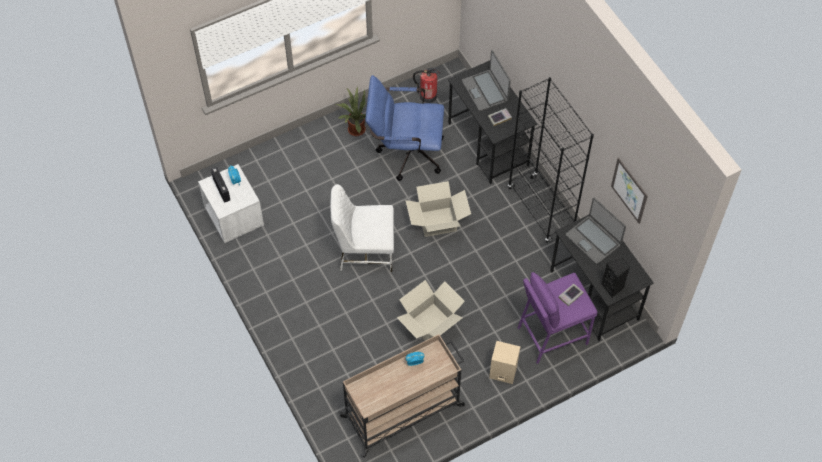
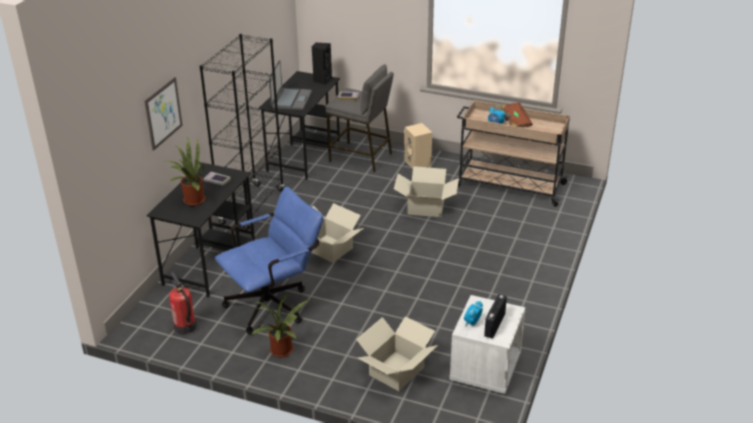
camera: 130 degrees left, 25 degrees down
(280, 172) = (396, 371): none -> cardboard box
(364, 251) = (409, 270): white chair -> none
(405, 152) = (274, 304): blue office chair -> blue office chair turned 90 degrees counterclockwise
(406, 383) = (515, 122): none -> brown book
(485, 91) = (192, 200): laptop -> potted plant
(551, 335) = (361, 157): purple stool -> grey stool
(629, 190) = (262, 34): picture -> picture (163, 113)

